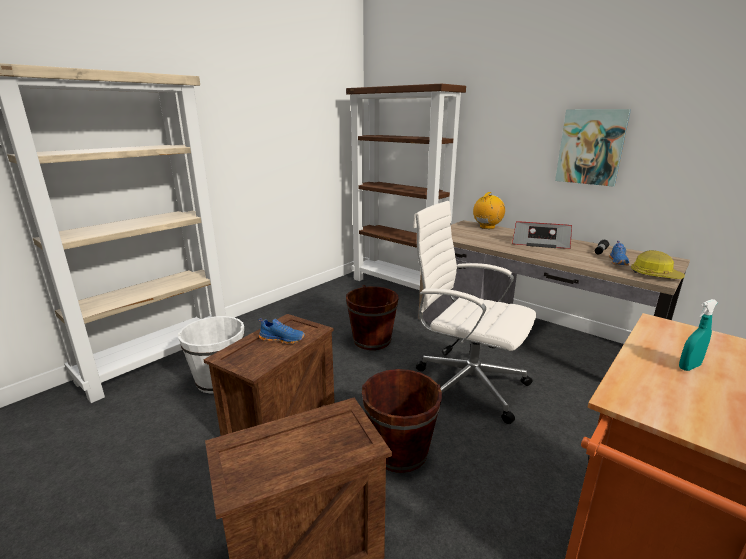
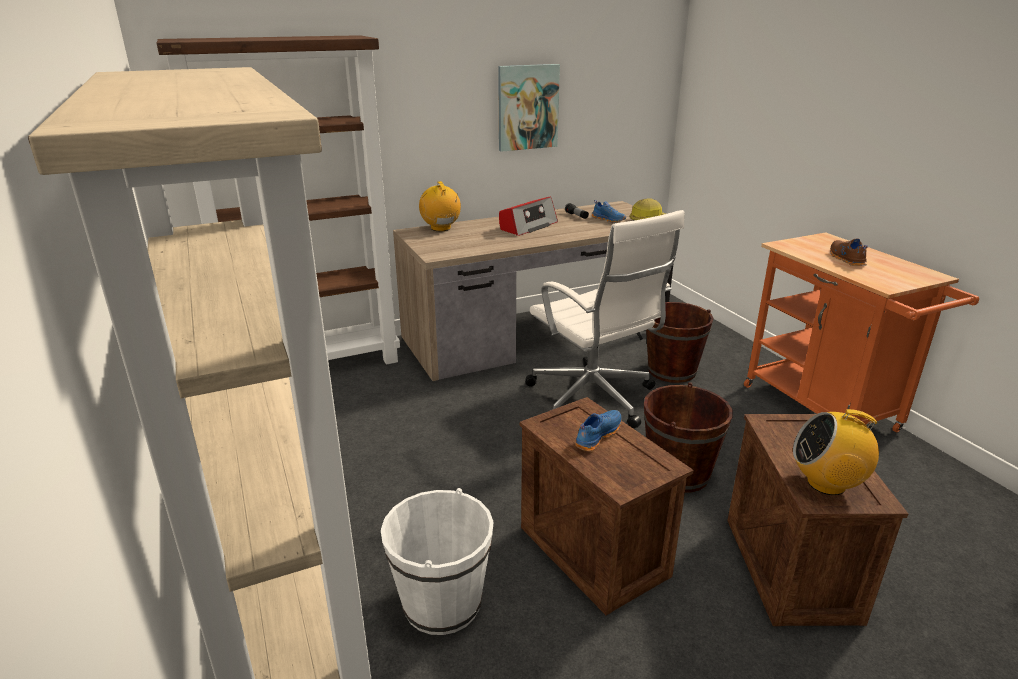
camera: 65 degrees left, 5 degrees up
(254, 453) = (827, 483): none -> radio
(372, 340) = (452, 431): brown bucket -> brown bucket (672, 371)
(466, 384) = (593, 399): white office chair -> white office chair turned 90 degrees counterclockwise
(689, 367) = (845, 259): turquoise spray bottle -> brown shoe

